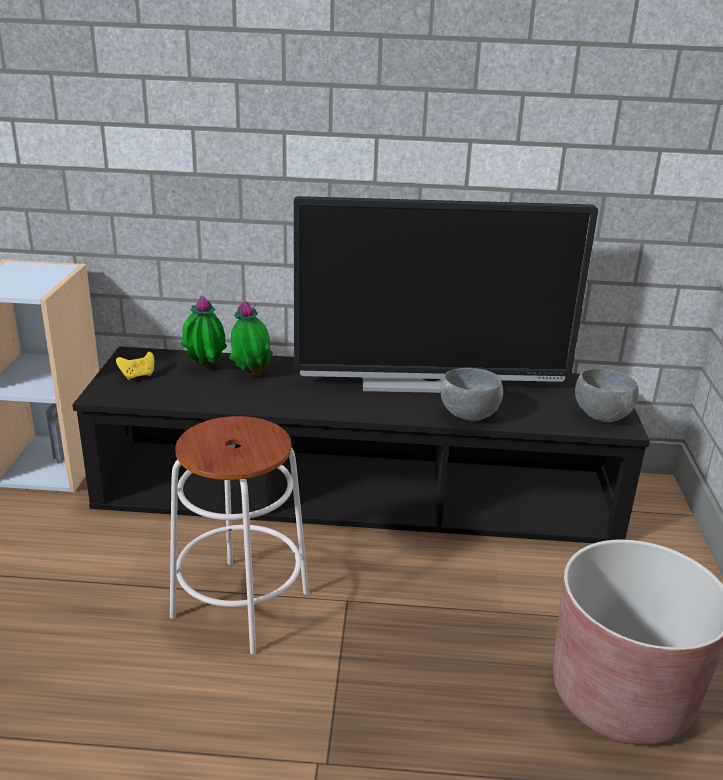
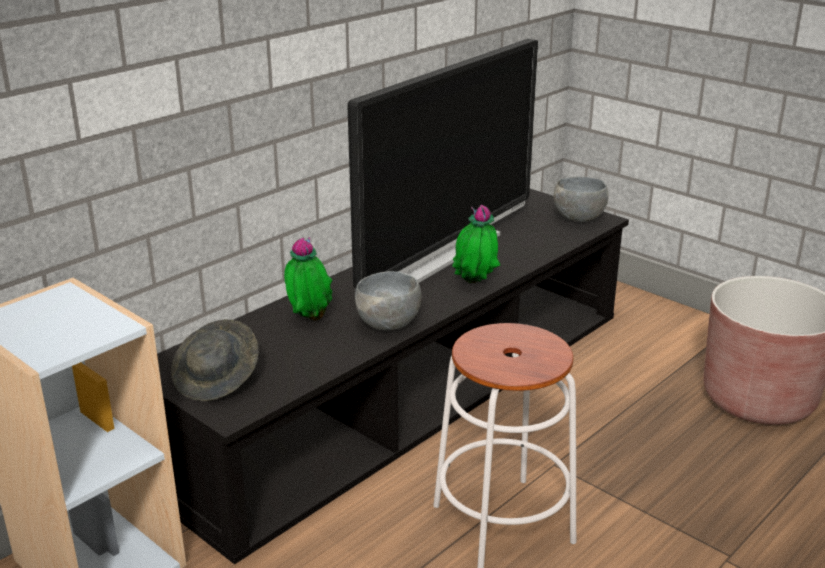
camera: 50 degrees left, 0 degrees up
(138, 376) = (217, 379): yellow game controller -> grey hat
(205, 368) = (258, 338): potted plant -> potted plant (474, 284)
(469, 416) = (518, 260): grey bowl -> grey bowl (389, 325)

